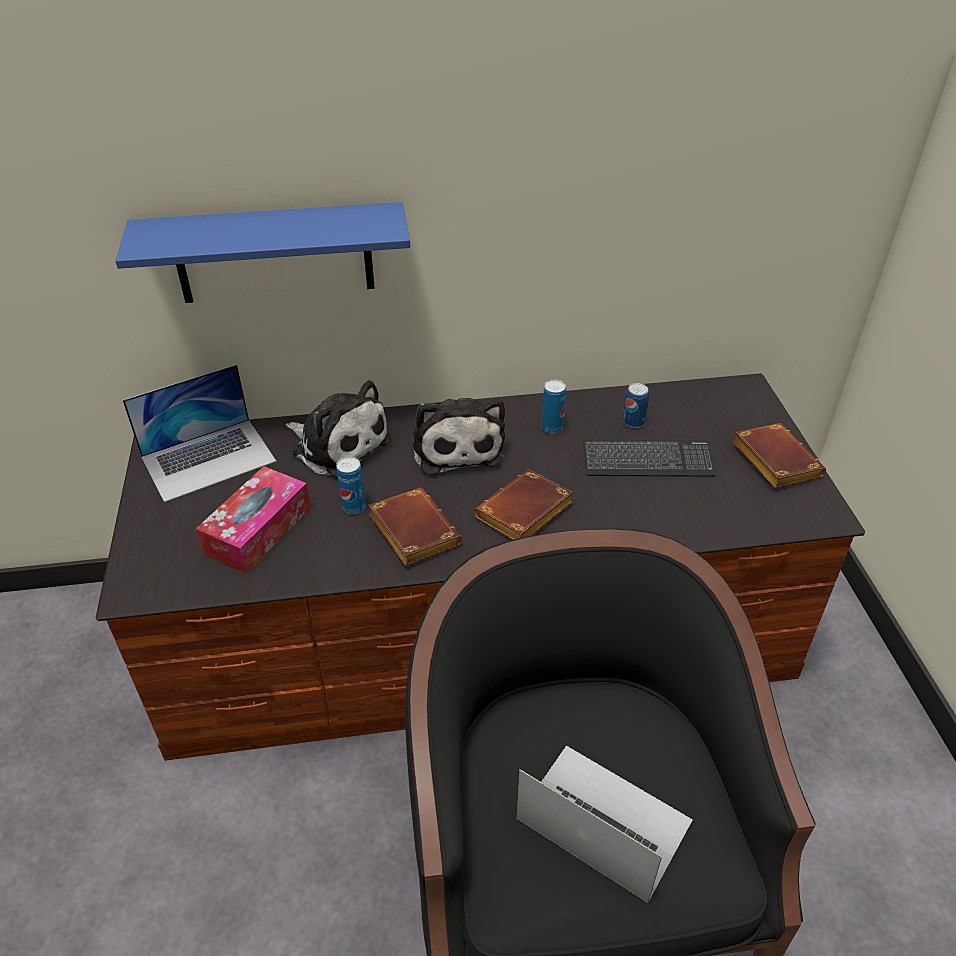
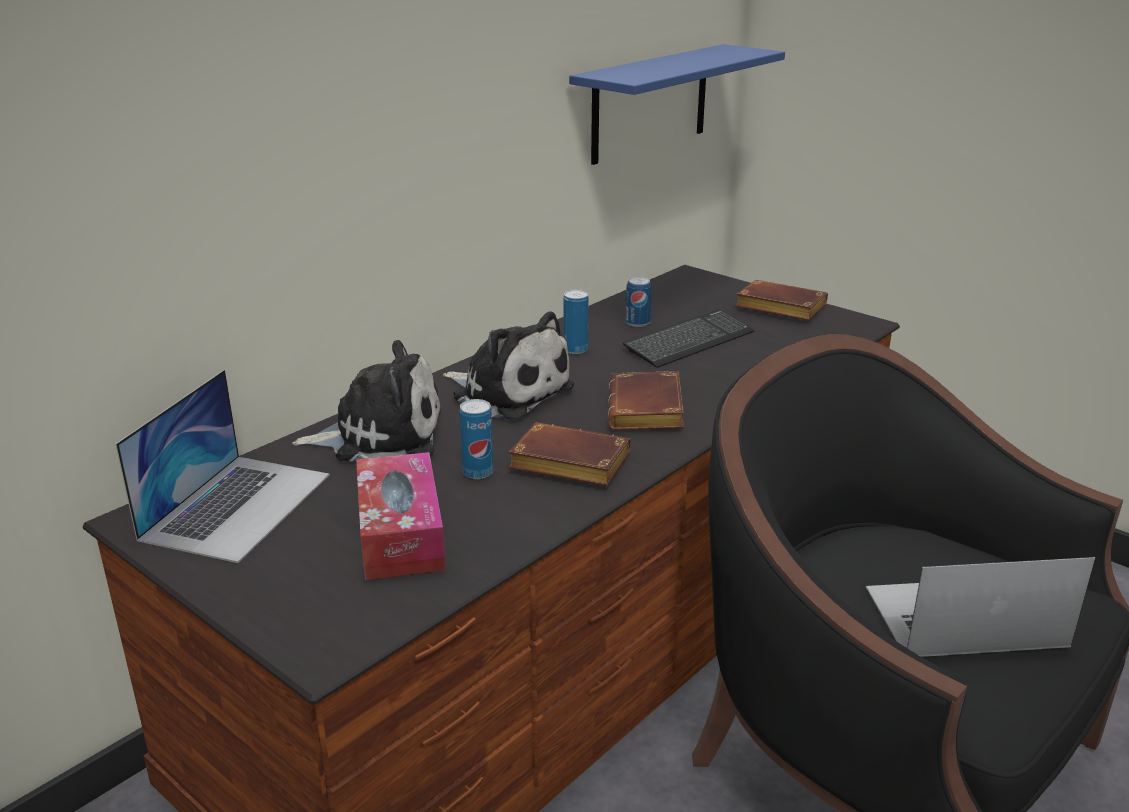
camera: 40 degrees left, 15 degrees down
(274, 253) = (253, 199): blue shelf -> blue shelf (650, 103)

